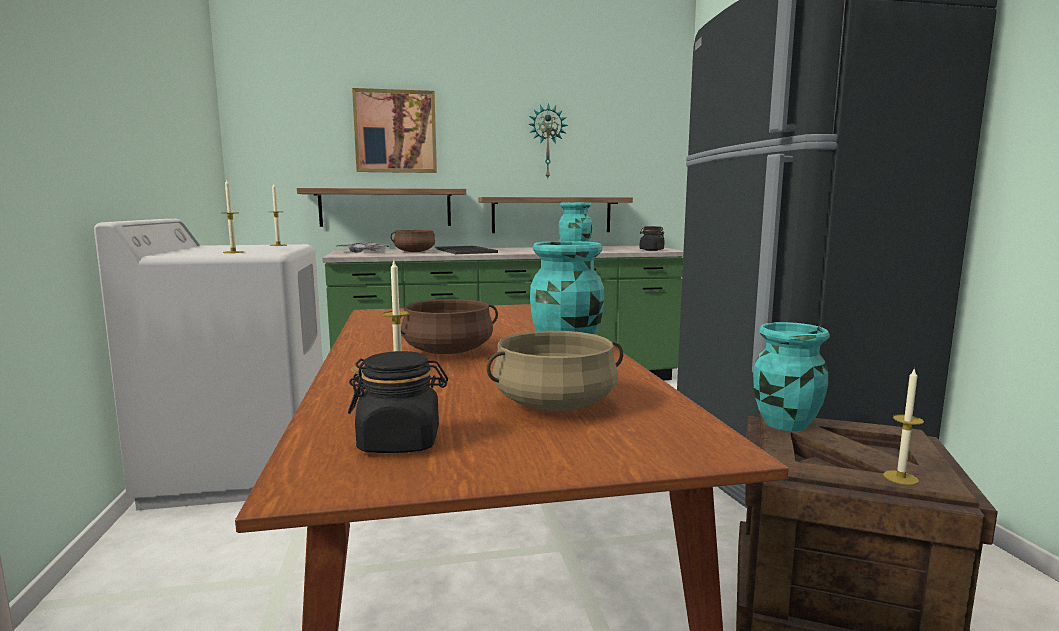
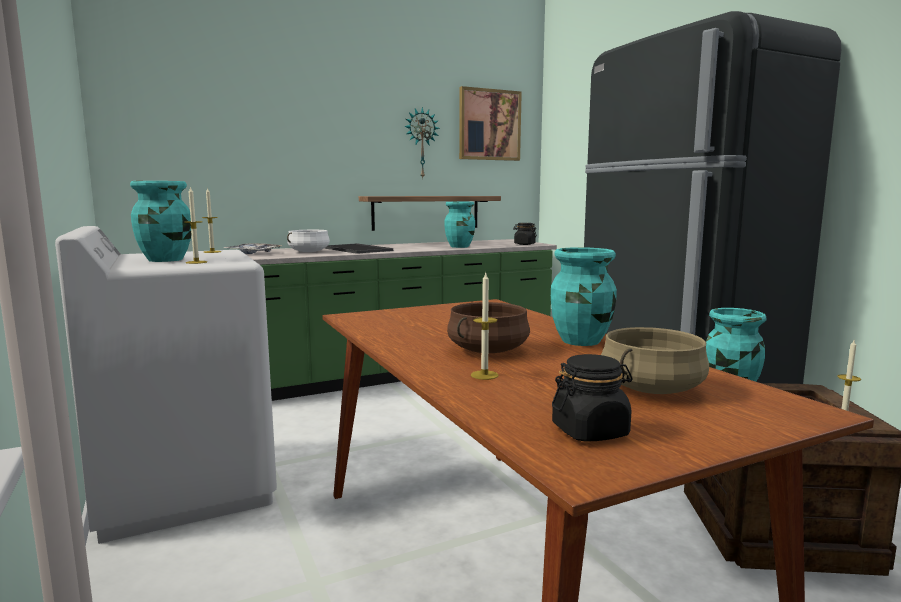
camera: 15 degrees left, 0 degrees up
(216, 250) = (166, 260): none -> turquoise vase
(385, 207) = (267, 207): shelf -> none
(395, 131) = (276, 130): picture -> picture (489, 125)
(414, 252) = (309, 252): brown cooking pot -> white cooking pot

